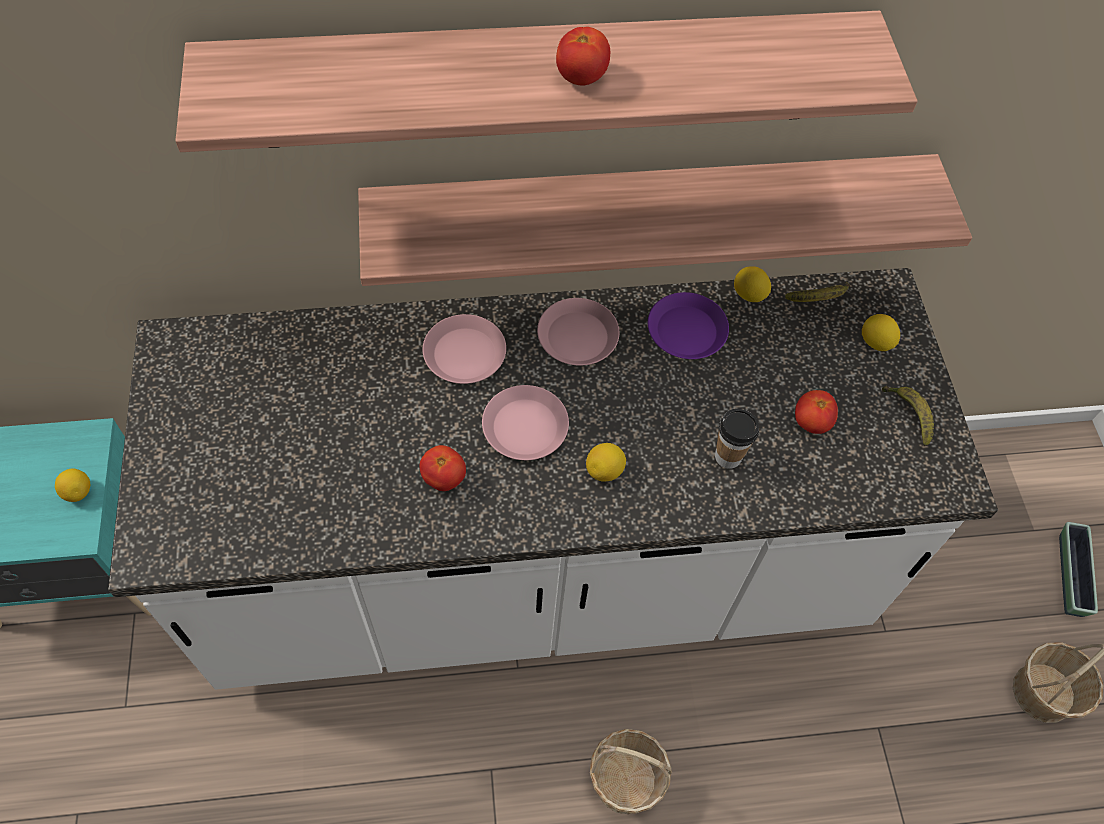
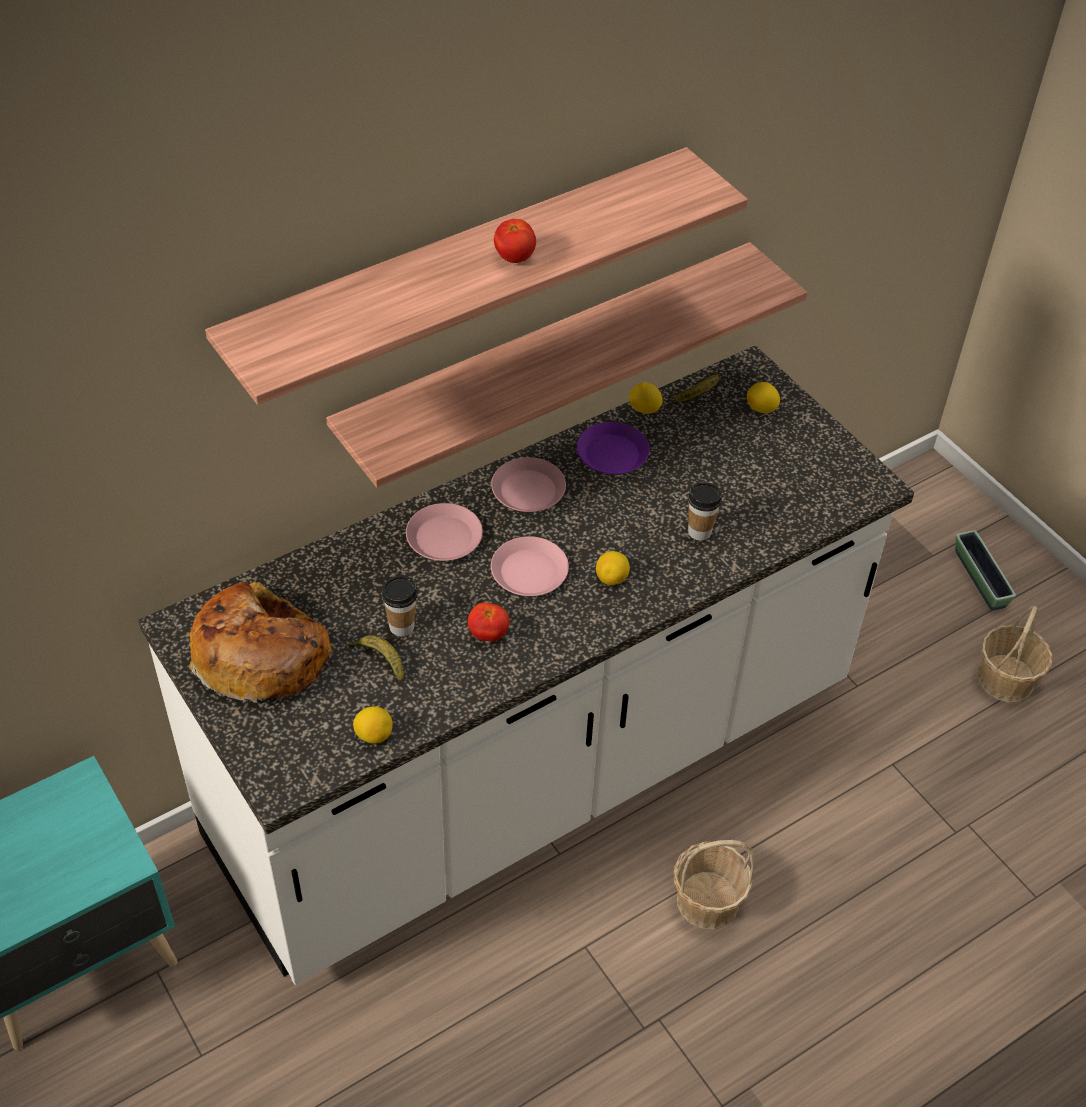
camera: 25 degrees left, 10 degrees down
(78, 492) = (103, 829): lemon -> lemon (373, 735)
(219, 404) = (261, 654): none -> bread
(365, 433) = (401, 627): none -> cup
(811, 422) = (747, 484): tomato -> none
(909, 415) = (815, 451): banana -> banana (380, 660)

